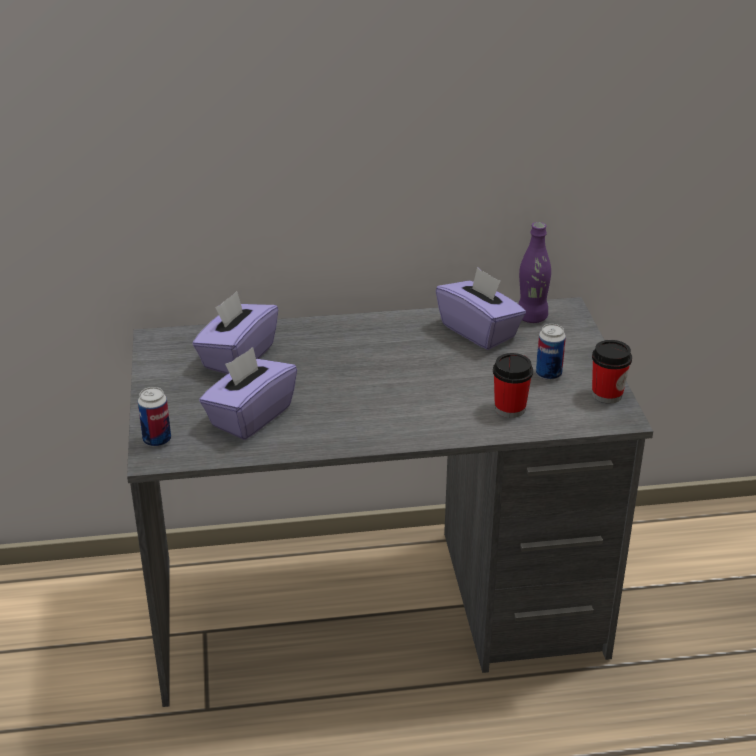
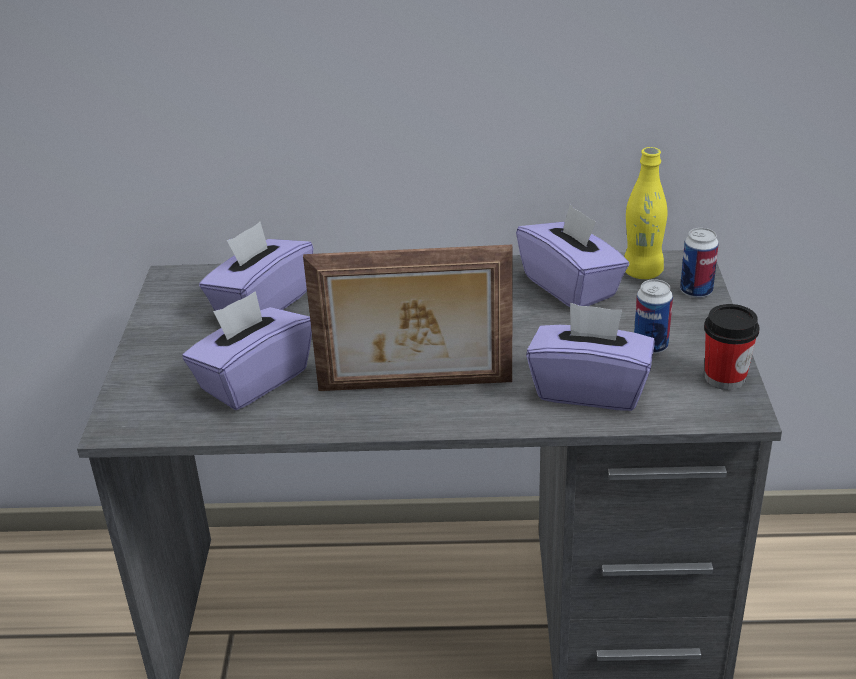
camera: 10 degrees right, 0 degrees up
(157, 440) = (129, 404): can -> can (696, 291)
(378, 414) = (415, 387): none -> picture frame
(510, 409) = (589, 389): cup -> purple tissue box
(531, 317) = (642, 272): purple bottle -> yellow bottle

